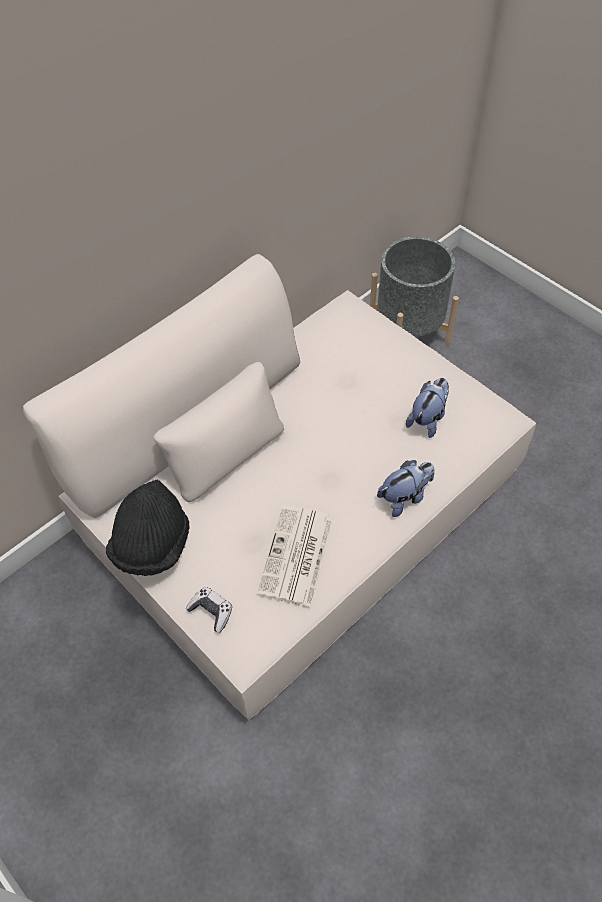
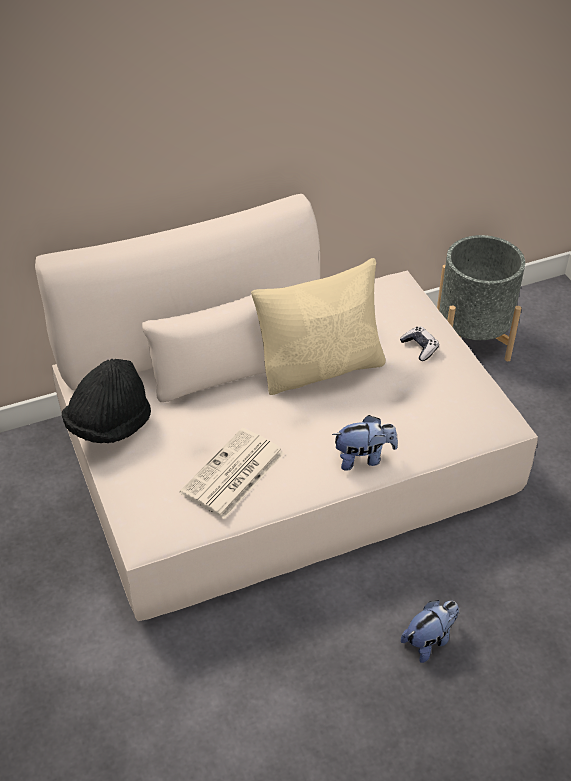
camera: 20 degrees right, 10 degrees down
(211, 611) = (132, 493): game controller -> game controller (419, 348)
(323, 417) = (321, 368): none -> beige pillow
(428, 419) = (424, 399): plush toy -> plush toy (429, 640)

